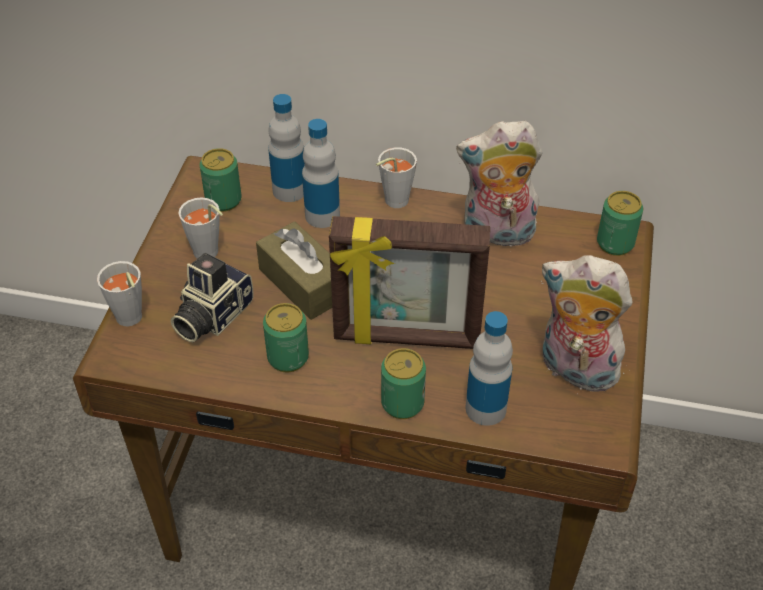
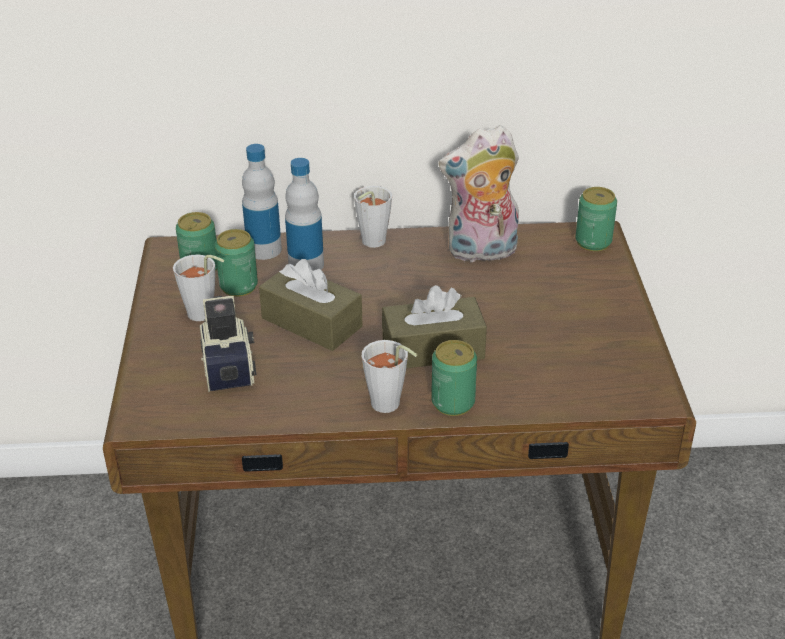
camera: 15 degrees left, 10 degrees down
(131, 321) = (146, 384): grey cup -> grey cup (389, 407)
(211, 316) = (229, 365): camera -> camera turned 150 degrees clockwise
(288, 358) = (323, 386): can -> can (238, 286)
(406, 338) = (433, 349): picture frame -> brown tissue box
(485, 408) = (534, 391): bottle -> none
(574, 370) = (602, 346): plush toy -> none

